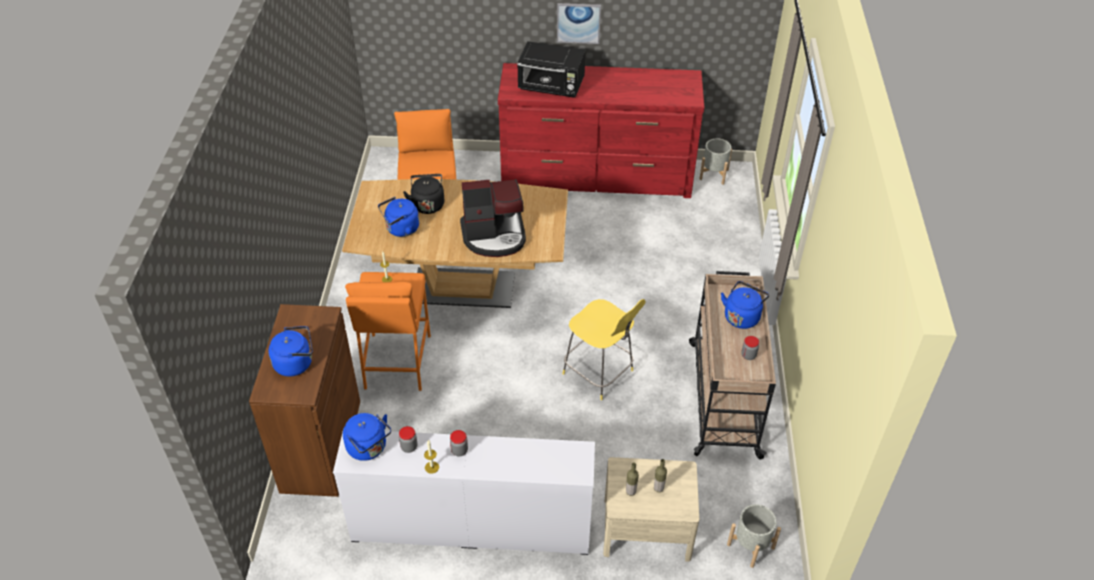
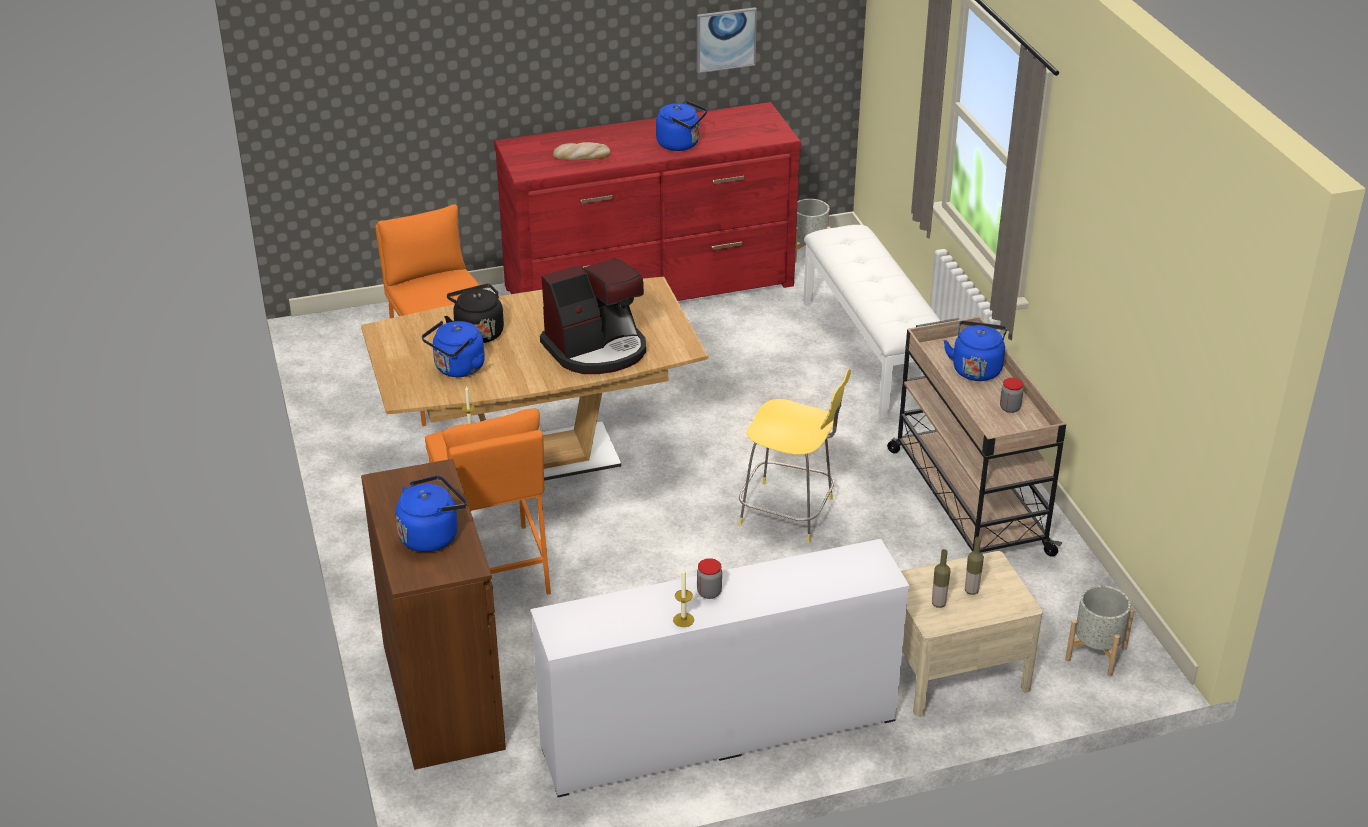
camera: 20 degrees left, 10 degrees down
(369, 448) = (582, 621): blue kettle -> blue kettle (681, 144)
(409, 447) = (637, 606): jar -> none
(552, 87) = (581, 155): black microwave -> bread
(578, 23) = (597, 60): picture -> picture (725, 39)
(717, 262) = (872, 352): none -> white bench

